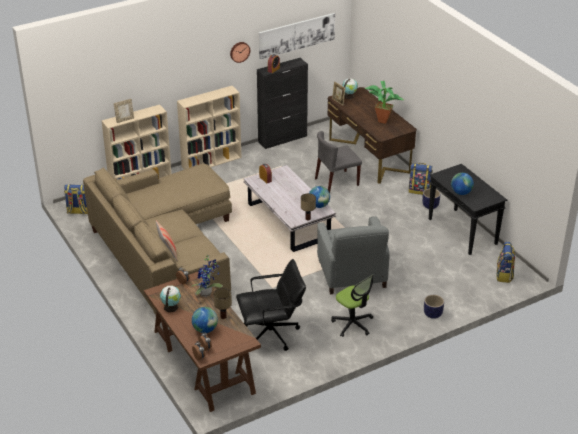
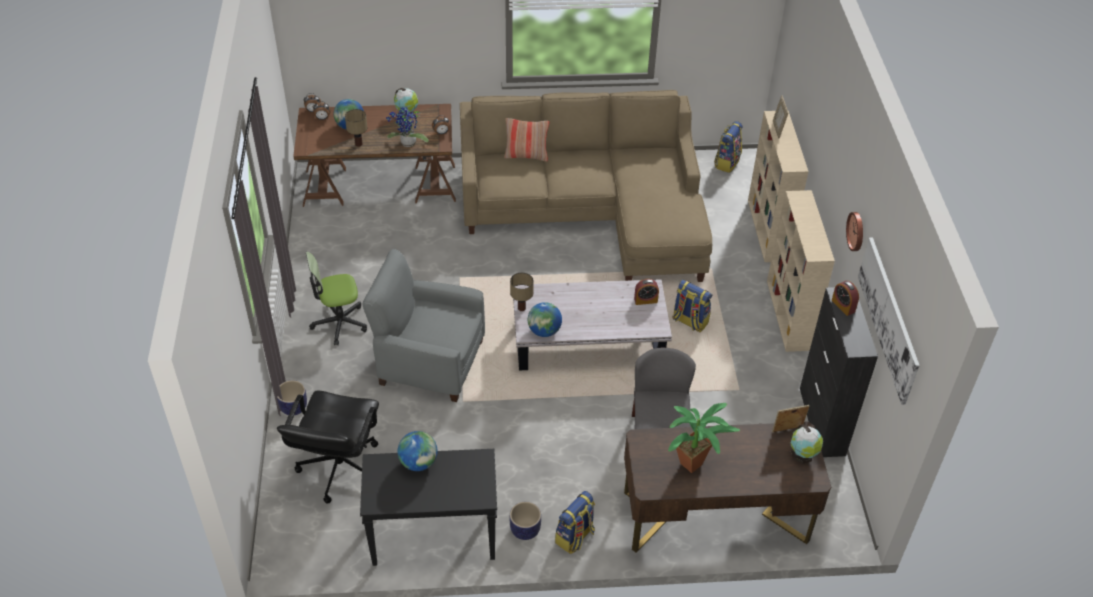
camera: 115 degrees right, 10 degrees up
(271, 334) = (379, 248): black office chair -> black office chair (339, 468)
(504, 275) = (301, 532): backpack -> backpack (689, 321)

